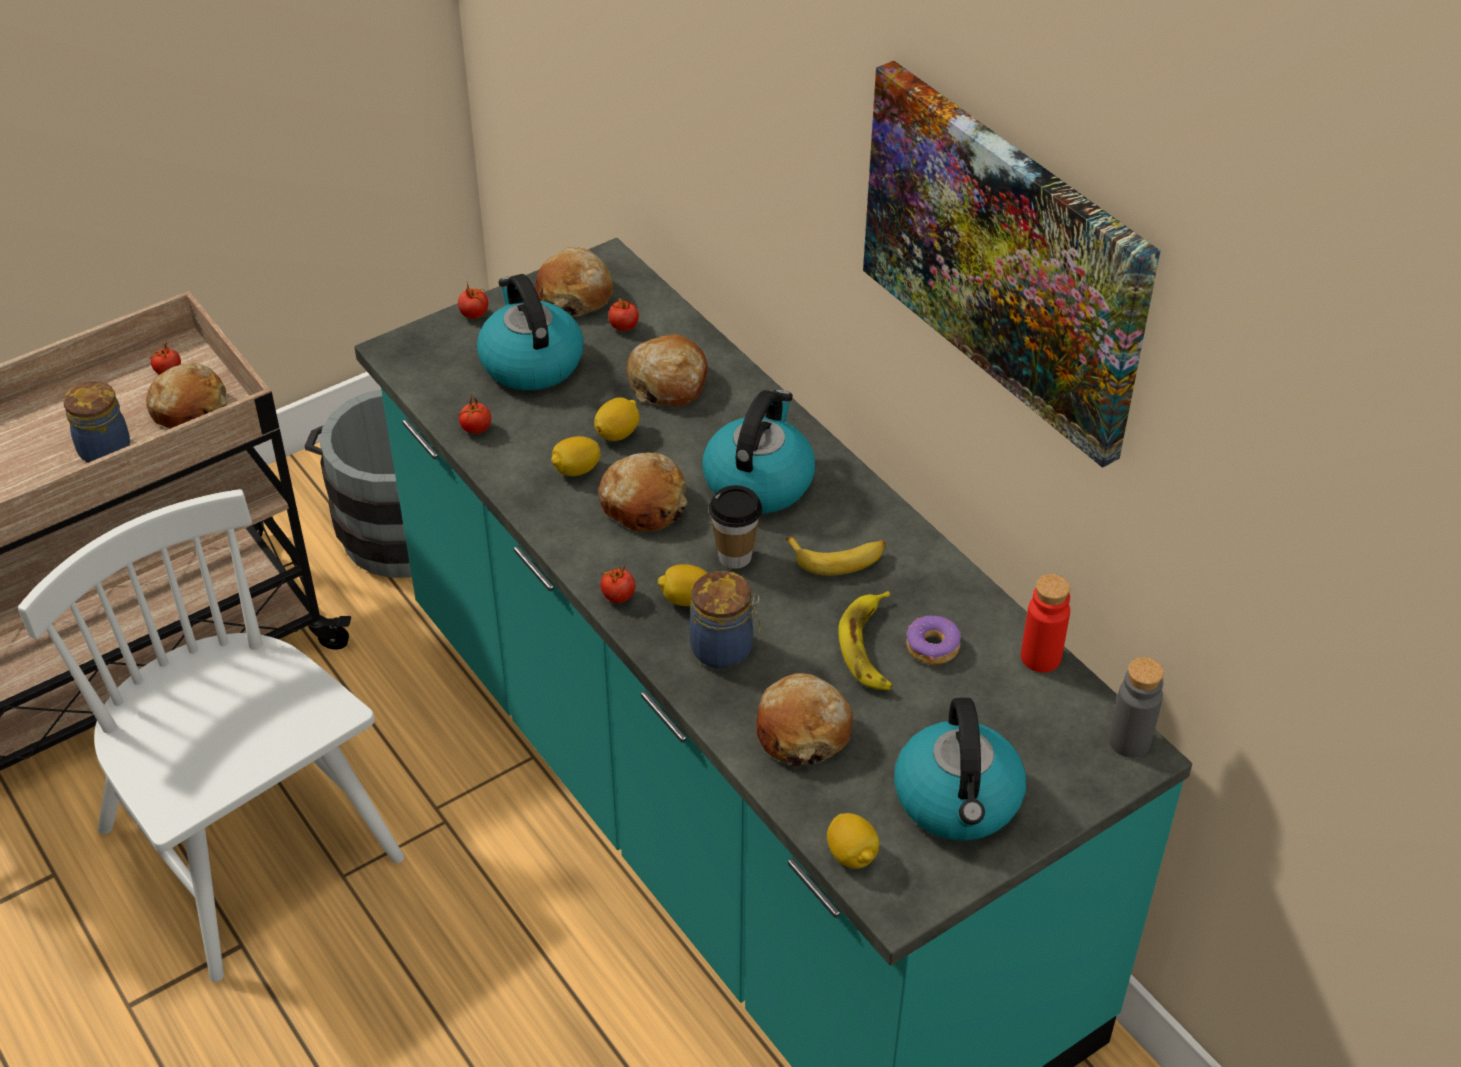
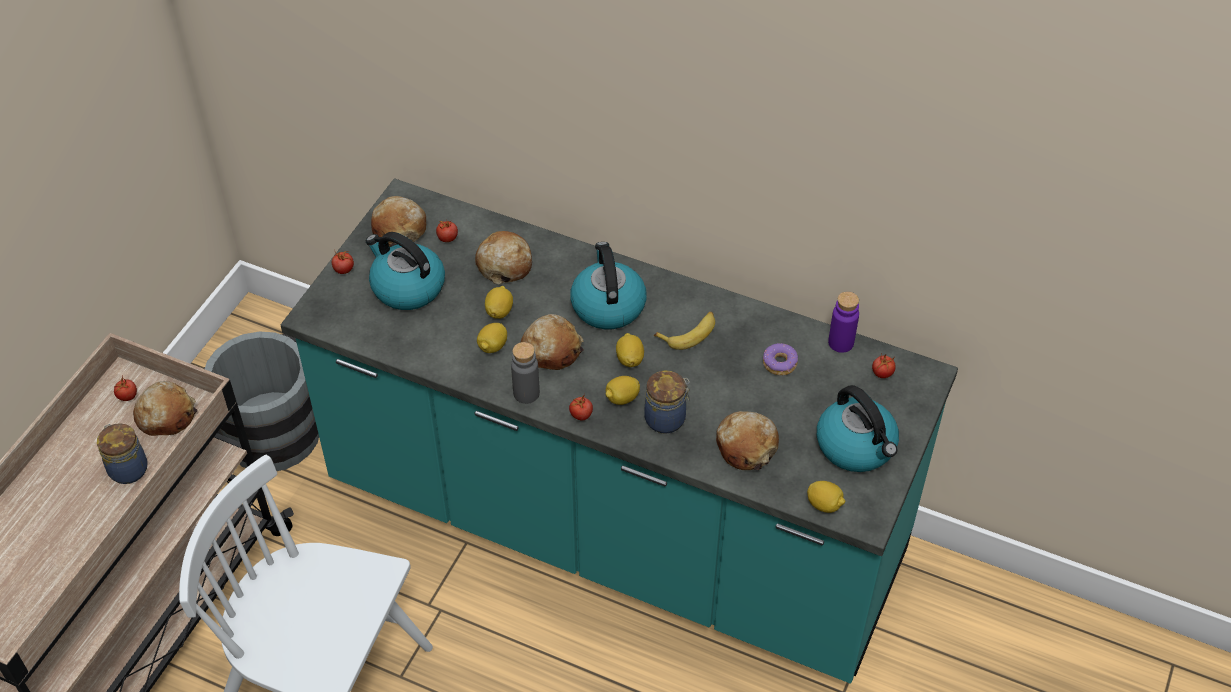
camera: 30 degrees left, 5 degrees up
(476, 429) = (408, 347): tomato -> tomato (882, 374)
(735, 556) = (630, 359): cup -> lemon
(870, 647) = (746, 380): banana -> none
(1005, 257) = (769, 117): picture -> none
(1040, 657) = (841, 343): red bottle -> purple bottle
(1129, 741) = (919, 370): grey bottle -> grey bottle (526, 393)

